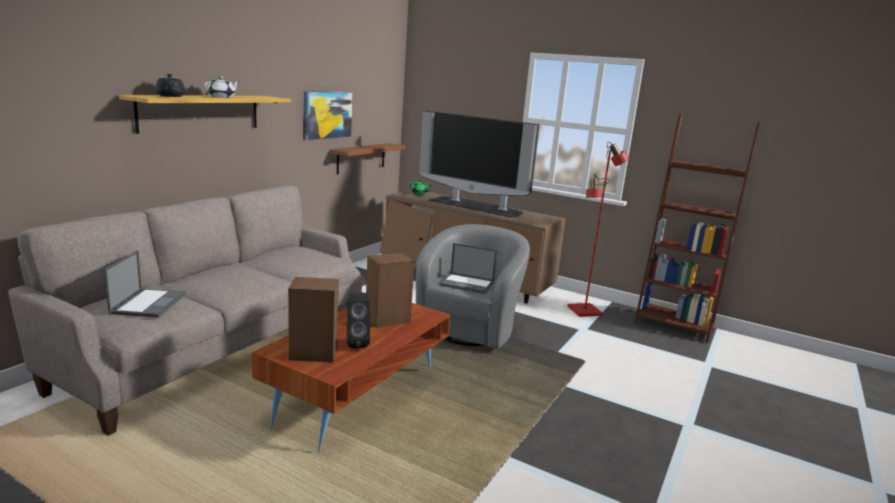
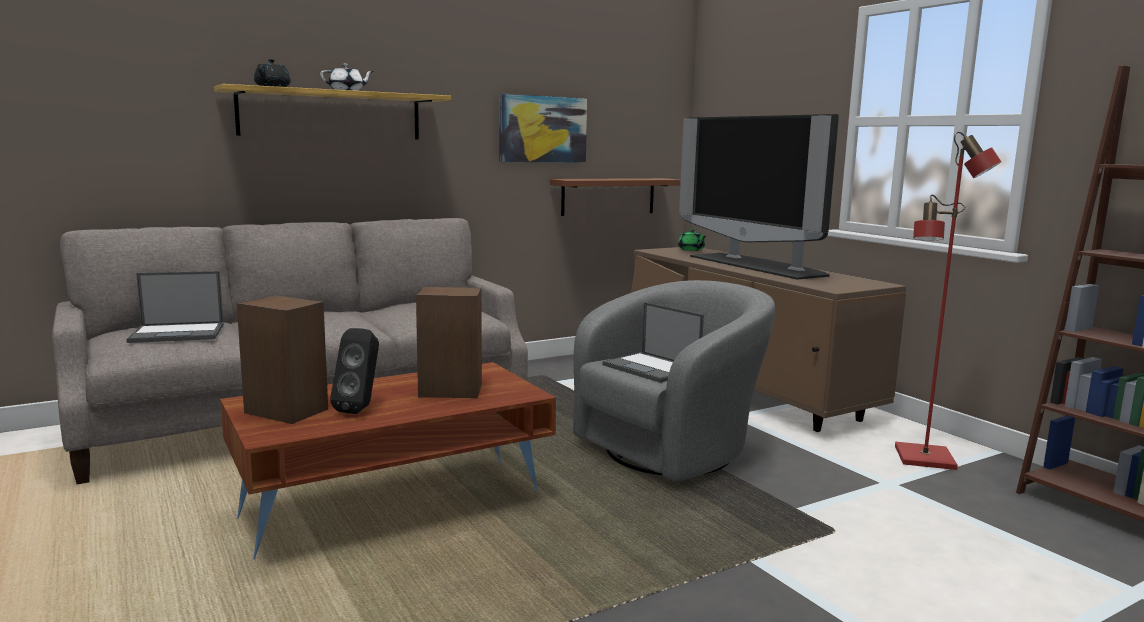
camera: 30 degrees right, 5 degrees down
(149, 303) = (179, 333): laptop -> laptop turned 45 degrees clockwise

